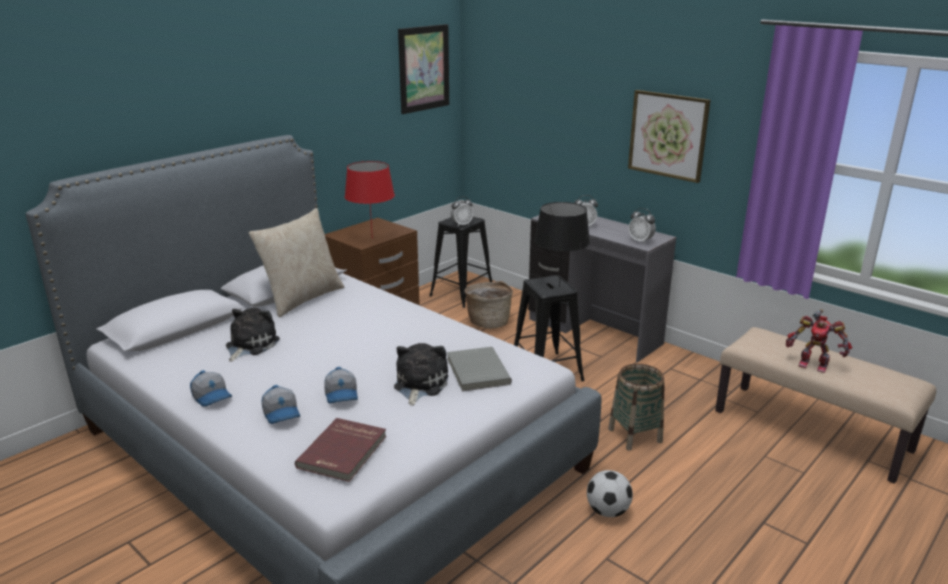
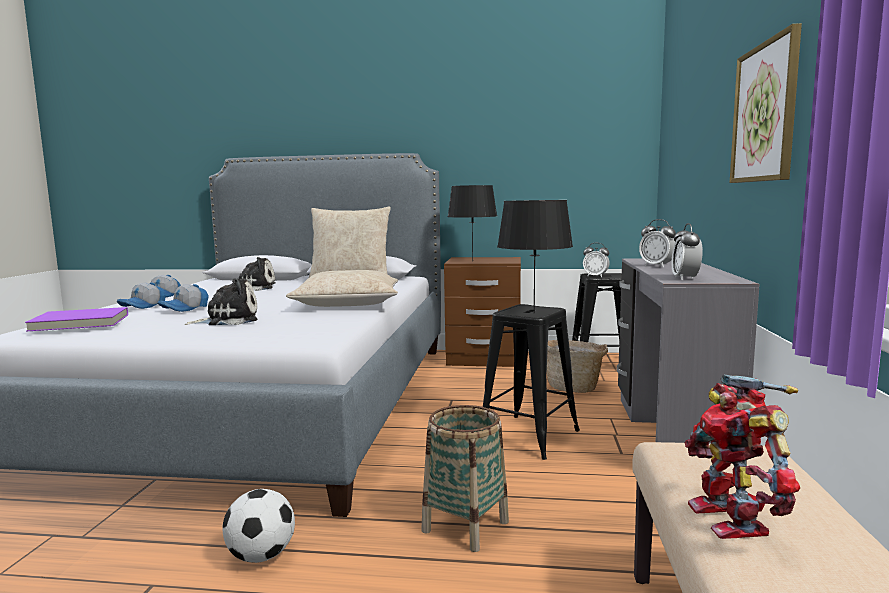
camera: 55 degrees right, 15 degrees down
(344, 452) = (79, 323): red book -> purple book
(372, 238) = (472, 261): red table lamp -> black table lamp
(418, 327) = (347, 303): none -> beige pillow
(424, 68) = (600, 110): picture -> none
(476, 371) = (275, 326): grey book -> none

